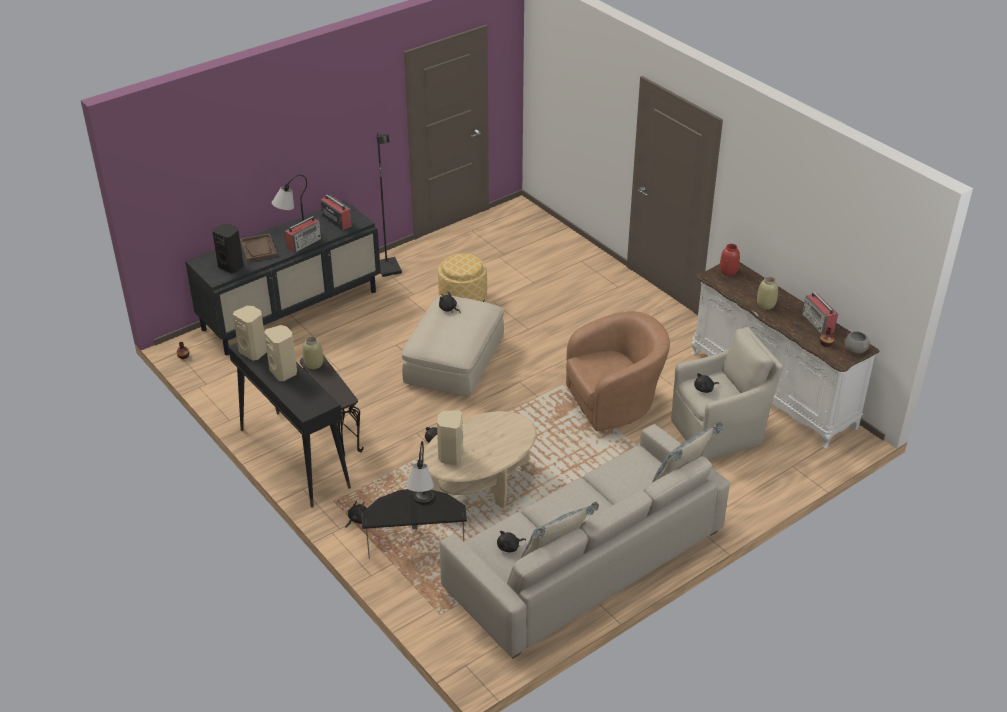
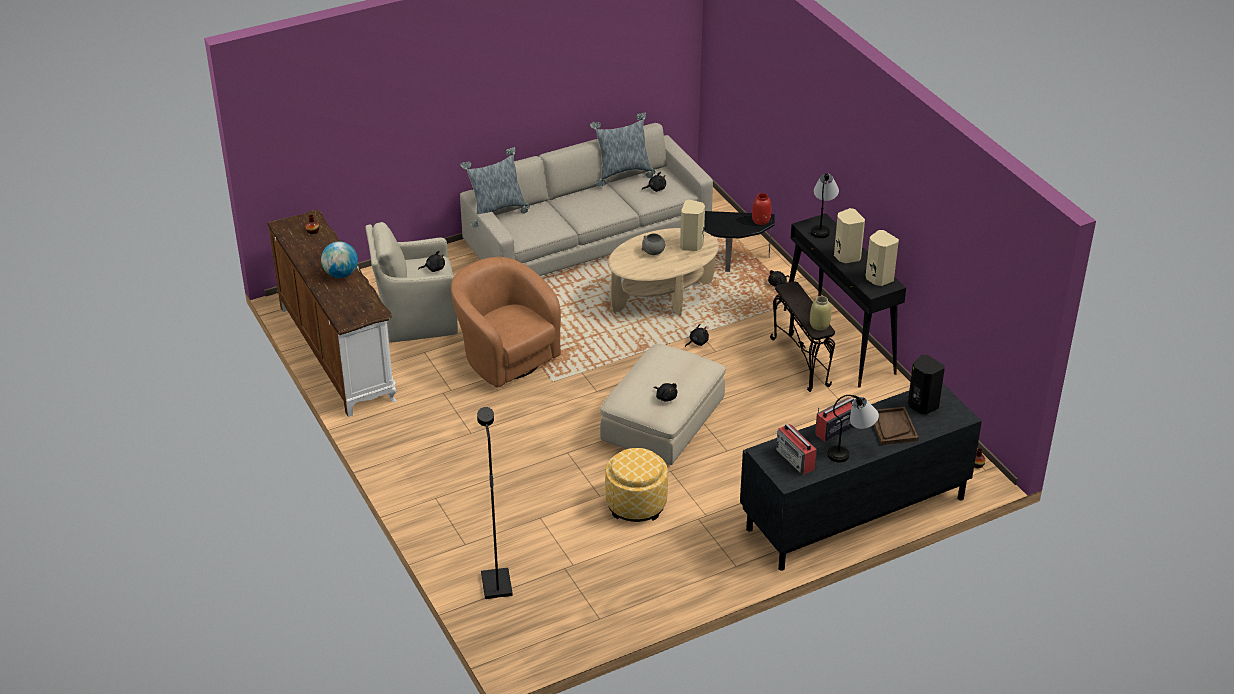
camera: 170 degrees left, 0 degrees up
(389, 268) = (725, 564): black floor lamp -> black floor lamp (495, 585)
(422, 507) = (722, 221): table lamp -> table lamp (822, 225)
(614, 403) = (505, 357): brown armchair -> brown armchair turned 60 degrees clockwise
(728, 271) = (354, 314): red vase -> red vase (761, 220)
(766, 304) = (341, 274): beige vase -> globe
(818, 323) = (304, 250): radio -> none
(855, 350) = (290, 223): grey bowl -> grey bowl (653, 252)

